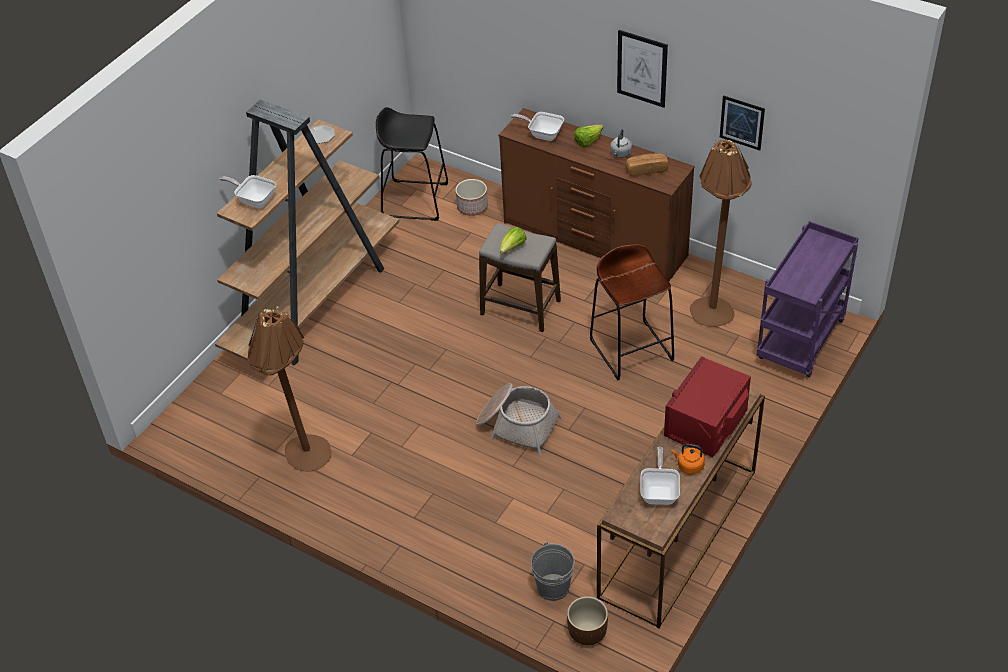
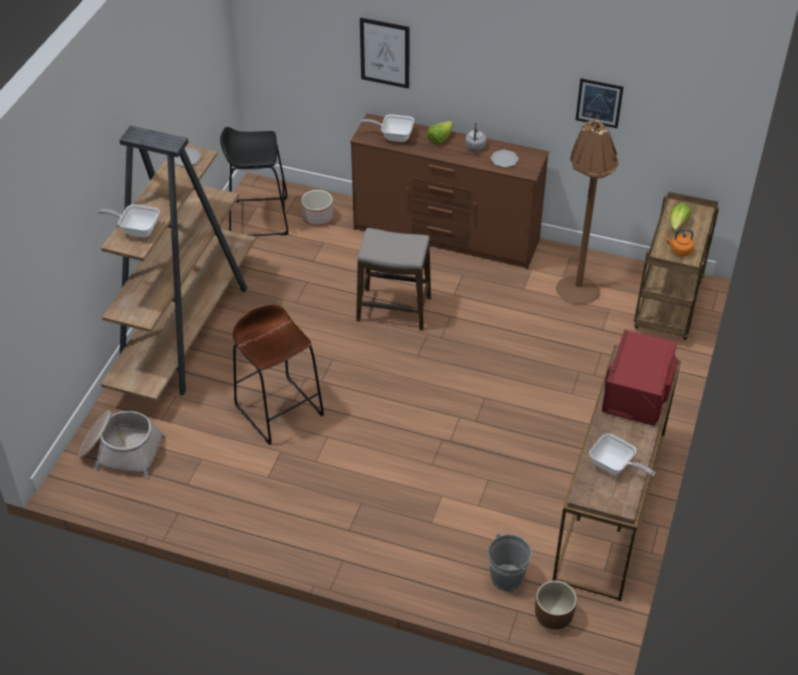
camera: 15 degrees left, 0 degrees up
(303, 462) = (219, 491): brown floor lamp -> none
(512, 248) = (390, 250): lettuce -> lettuce (677, 225)
(517, 425) = (424, 423): basket -> basket (121, 451)
(631, 349) = (513, 335): brown stool -> brown stool (279, 410)
(642, 68) = (495, 60): picture -> picture (385, 53)
(646, 170) = (504, 159): bread -> plate
(660, 491) = (614, 466): frying pan -> frying pan turned 135 degrees clockwise
(689, 466) = (634, 437): orange kettle -> orange kettle (679, 251)
(801, 342) = (668, 308): purple cart -> brown cart

